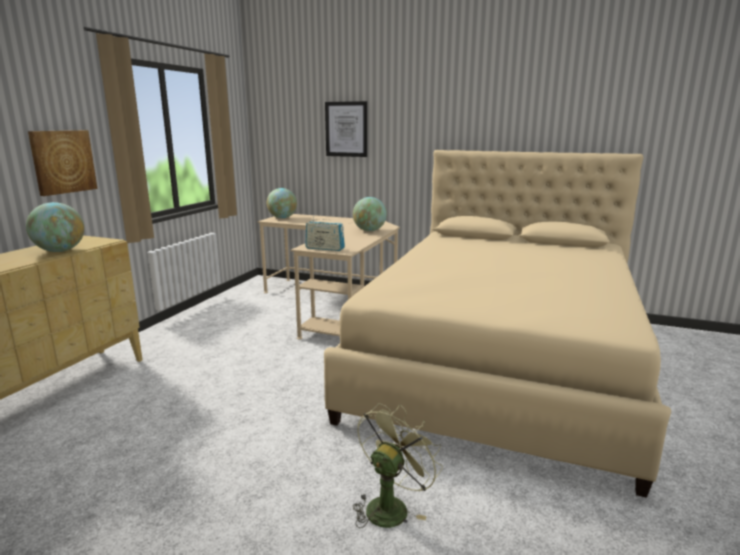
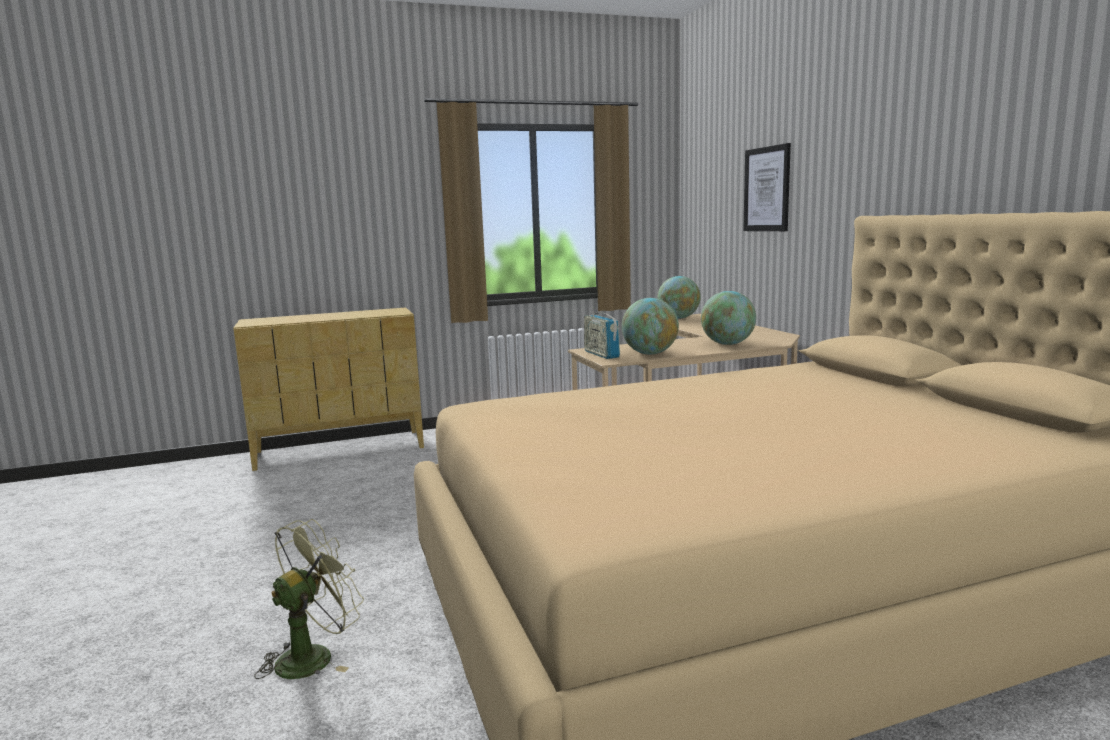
camera: 50 degrees right, 5 degrees down
(60, 251) = (349, 316): globe -> globe (650, 353)
(63, 161) = (395, 233): picture -> none
(390, 505) = (314, 656): green fan -> green fan turned 45 degrees counterclockwise

